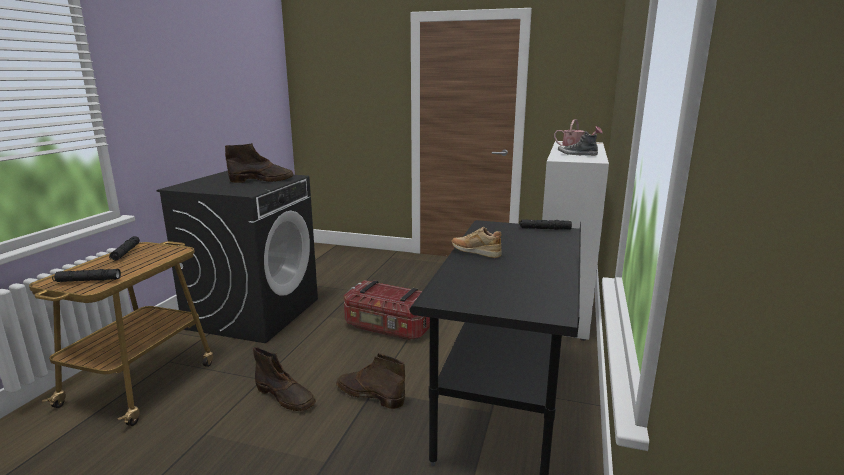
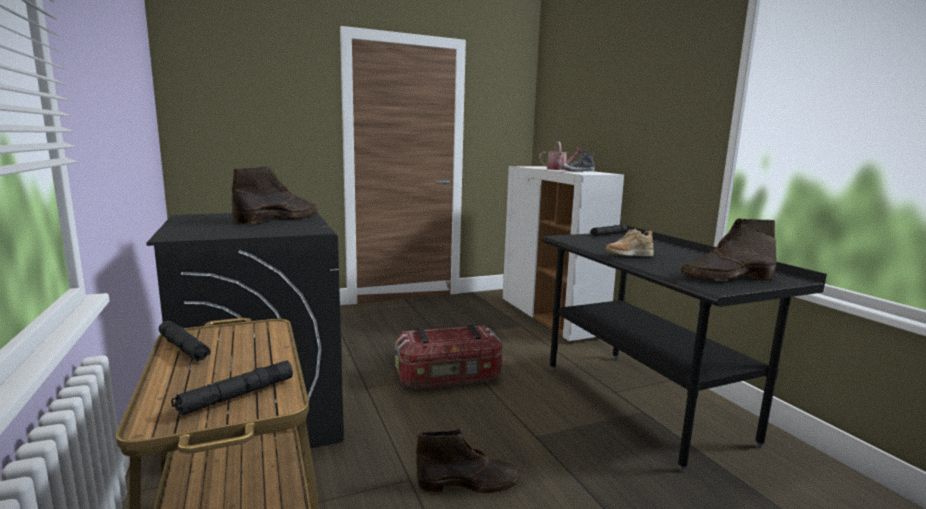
camera: 40 degrees left, 5 degrees down
(369, 394) = (539, 441): brown boot -> brown boot (726, 278)

